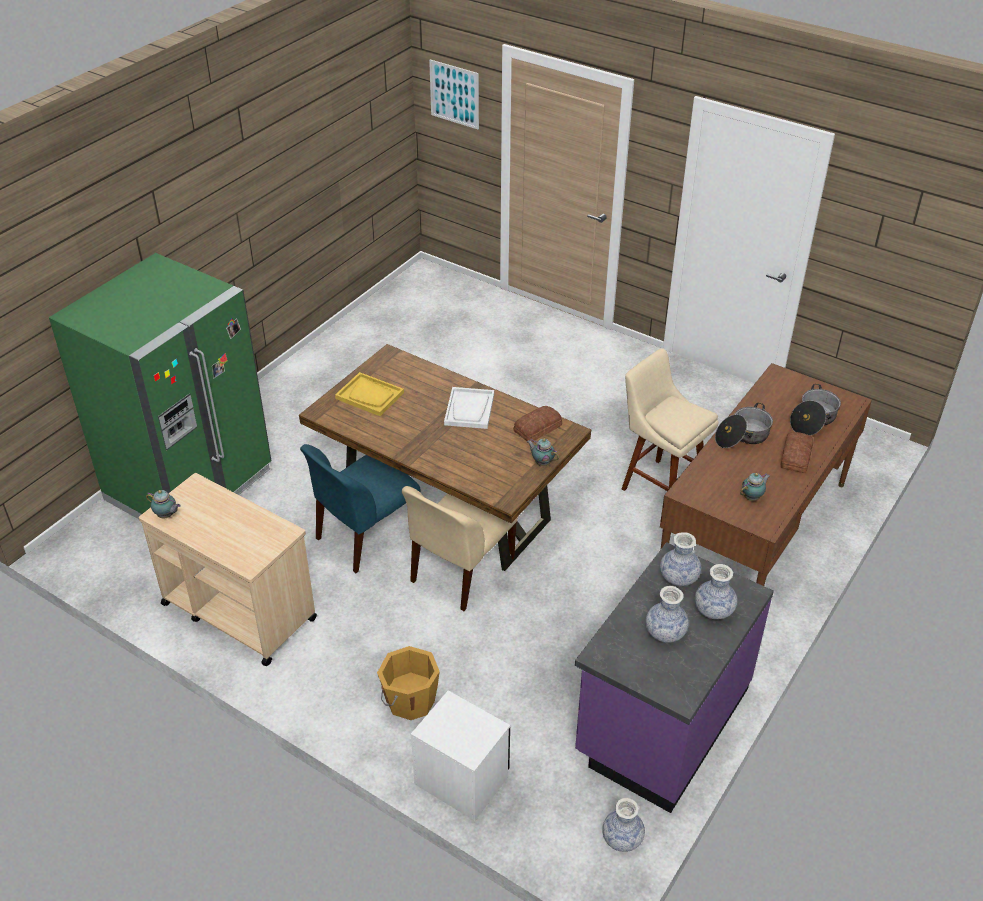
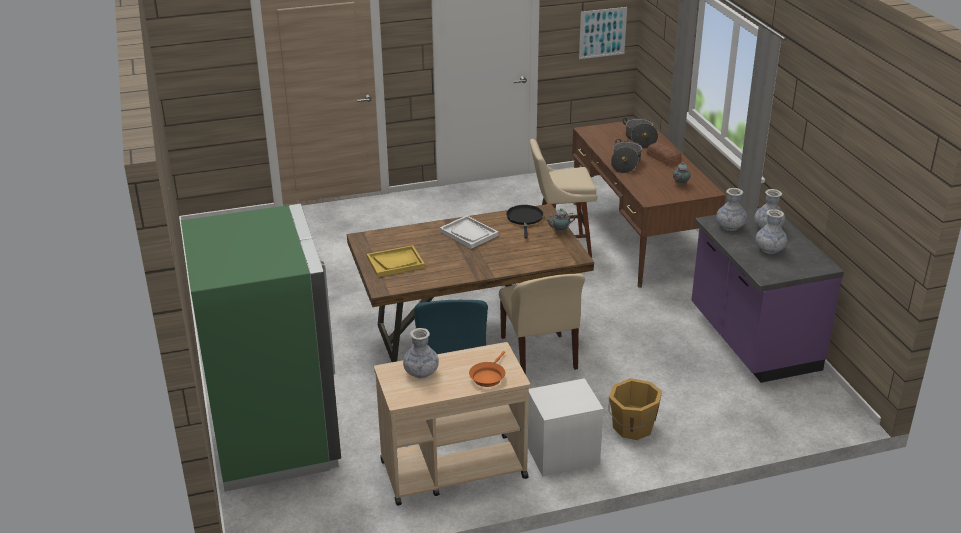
camera: 50 degrees left, 10 degrees down
(167, 516) = (407, 396): teapot -> none
(238, 547) = (488, 376): none -> orange frying pan
(454, 94) = (202, 47): picture -> picture (602, 33)
(461, 780) = (723, 436): white nightstand -> white nightstand (562, 454)
(538, 428) = (524, 219): bread -> black frying pan
(622, 838) = (826, 396): vase -> vase (421, 372)

